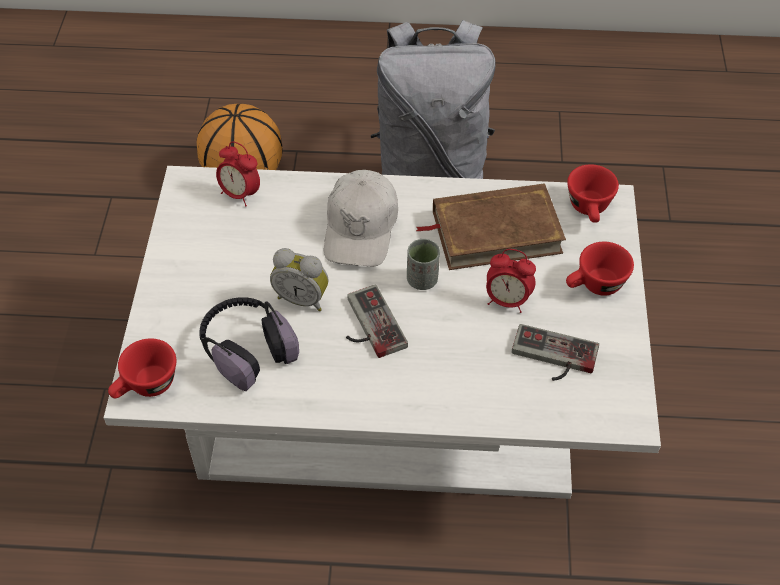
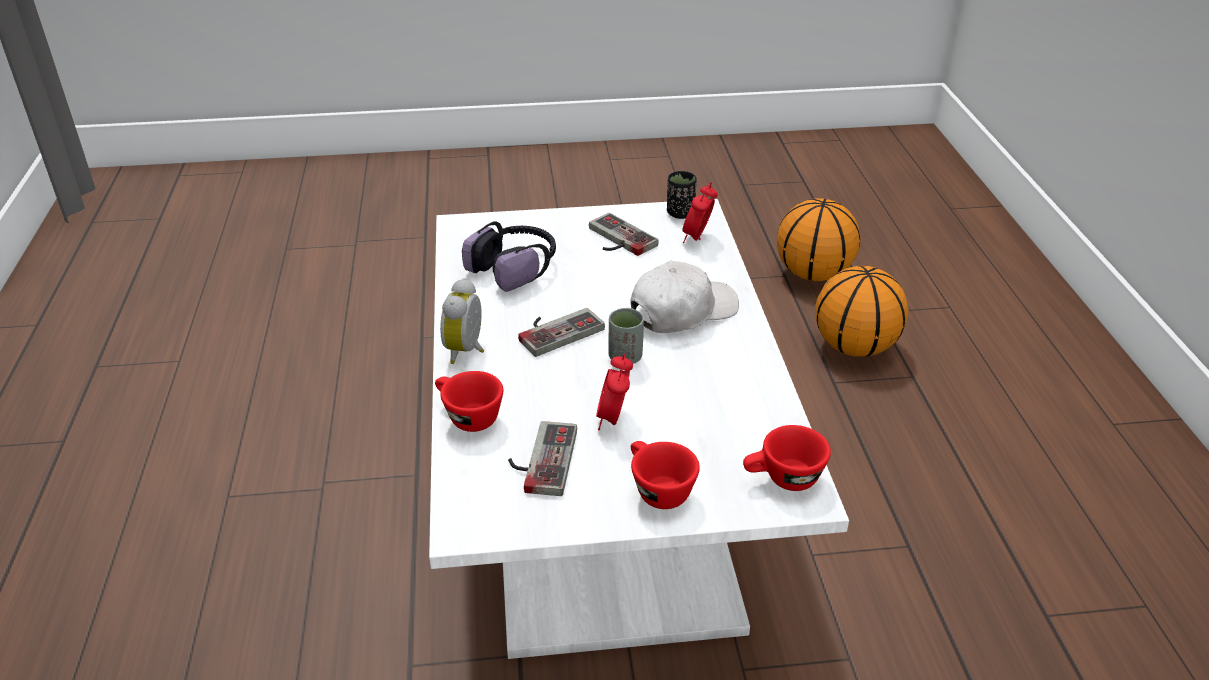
camera: 80 degrees right, 15 degrees down
(118, 173) = (814, 273): none -> basketball
(146, 387) = (467, 227): red cup -> red cup (467, 416)
(187, 198) = (680, 213): none -> black cup
(220, 257) = (616, 239): none -> game controller
(302, 298) = (581, 288): alarm clock -> alarm clock (468, 351)
(361, 228) = (682, 311): white cap -> white cap turned 150 degrees clockwise
(431, 168) = (952, 485): grey backpack -> none
(495, 231) = (714, 403): brown book -> none

